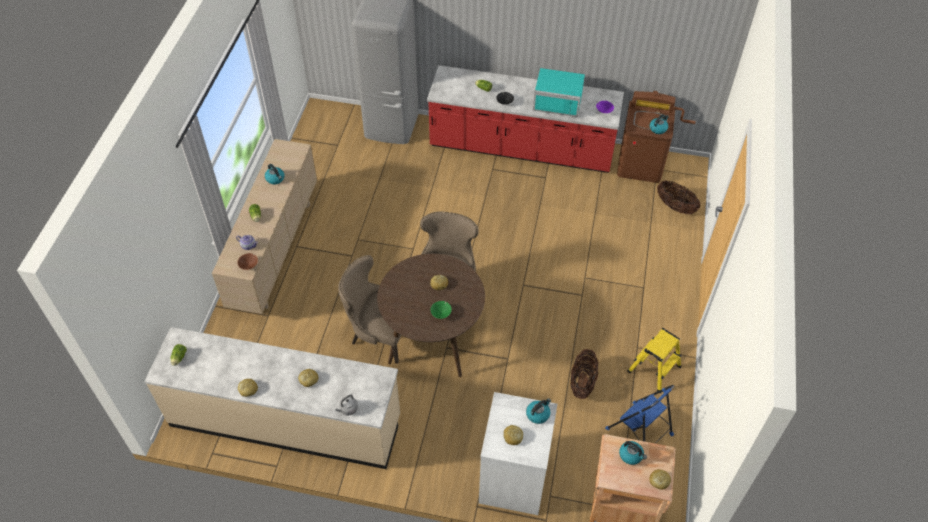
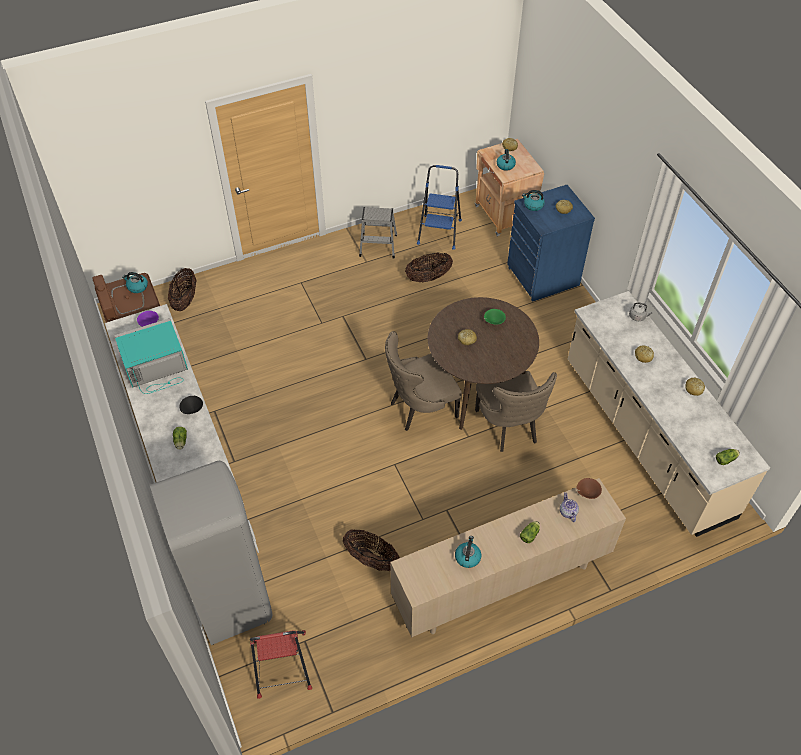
camera: 125 degrees left, 0 degrees up
(333, 129) = (281, 666): none -> red step ladder
(356, 199) = (371, 559): none -> basket
(513, 479) = (543, 277): white dresser -> blue dresser
(558, 100) = (155, 367): turquoise microwave -> turquoise microwave turned 90 degrees counterclockwise
(654, 369) = (378, 245): yellow step ladder -> grey step ladder

